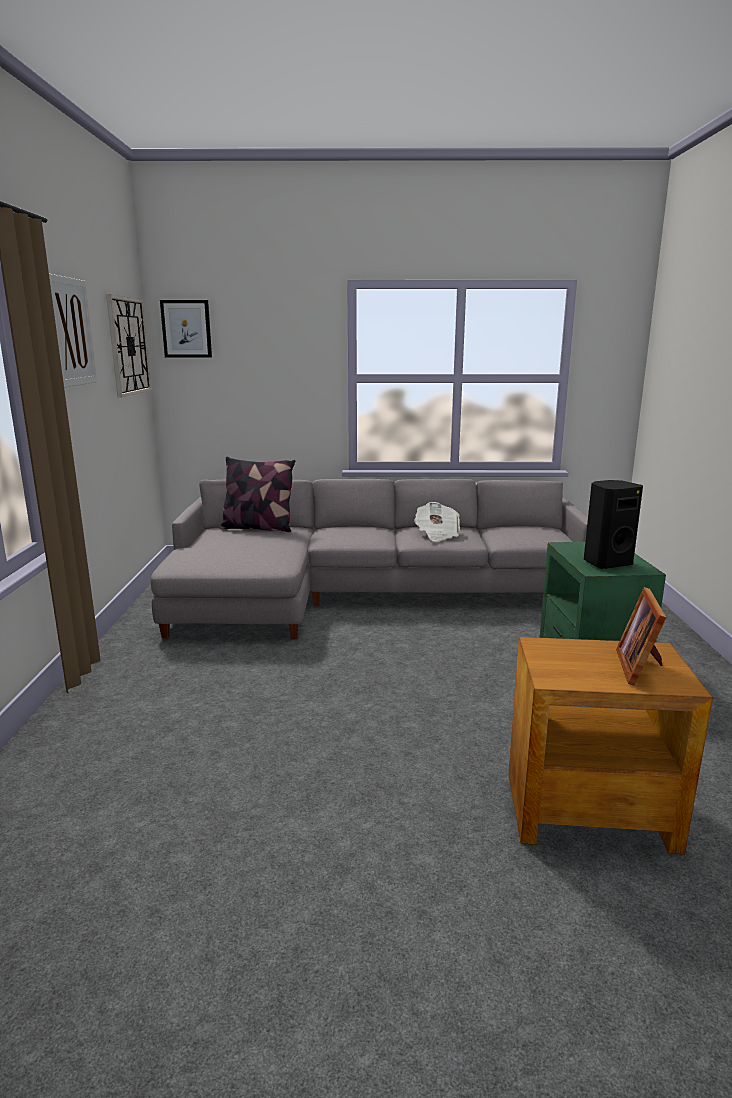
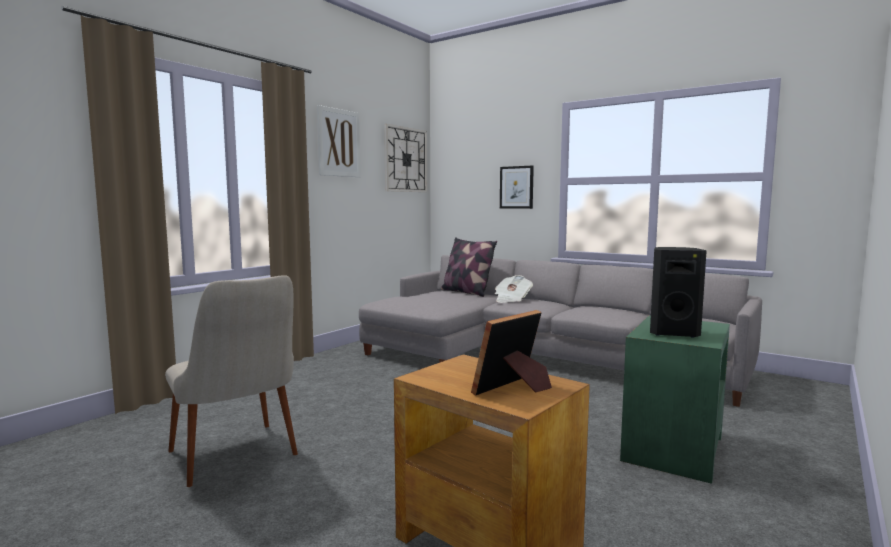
camera: 35 degrees right, 10 degrees down
(186, 329) = (453, 149): picture -> picture (516, 187)
(239, 840) = (239, 461): none -> beige chair
(437, 534) = (595, 311): newspaper -> newspaper (511, 300)

